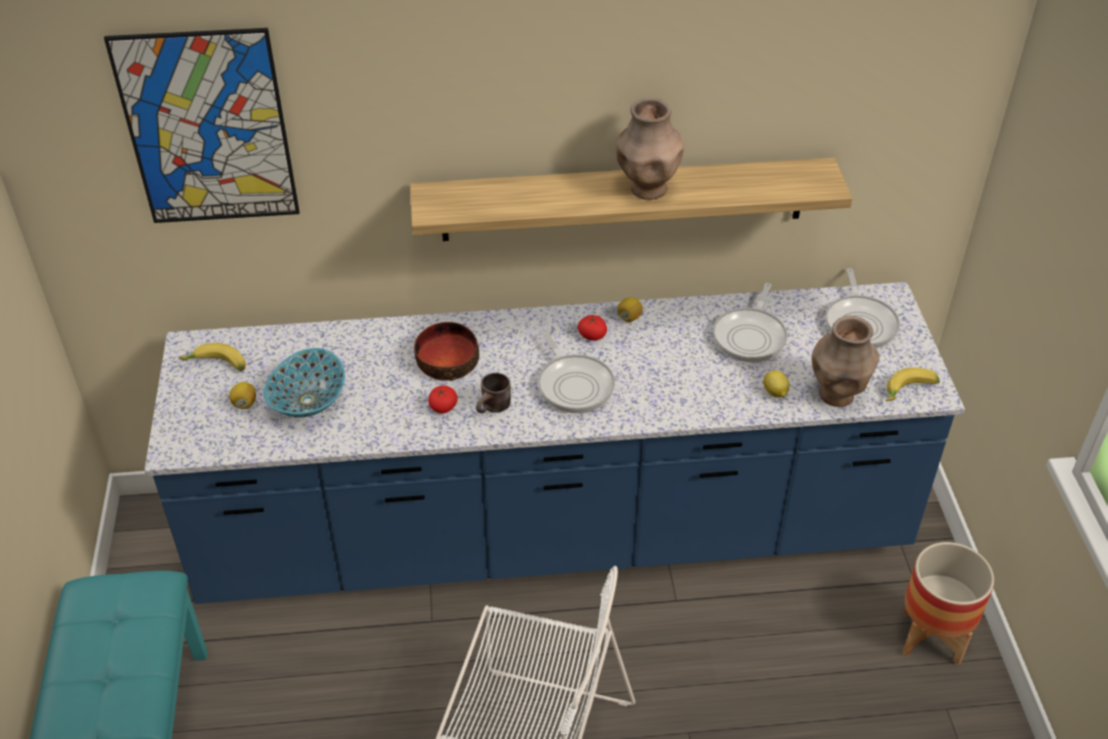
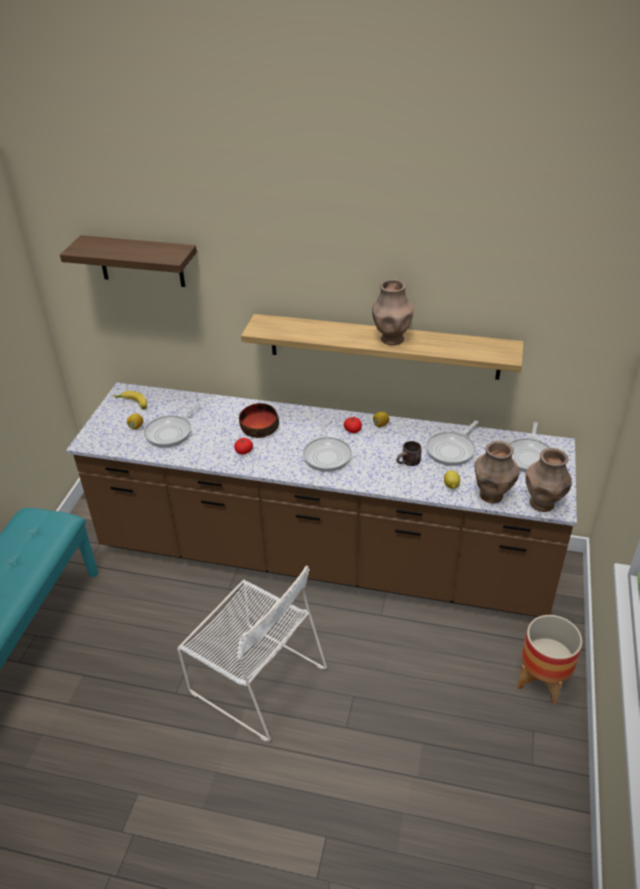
camera: 20 degrees right, 5 degrees down
(208, 129) = (141, 261): picture -> shelf
(308, 401) = (171, 432): bowl -> frying pan
(494, 408) = (273, 458): brown mug -> brown mug (409, 463)
(554, 532) = (323, 556): blue counter -> brown counter
(909, 392) = (542, 504): banana -> brown vase

